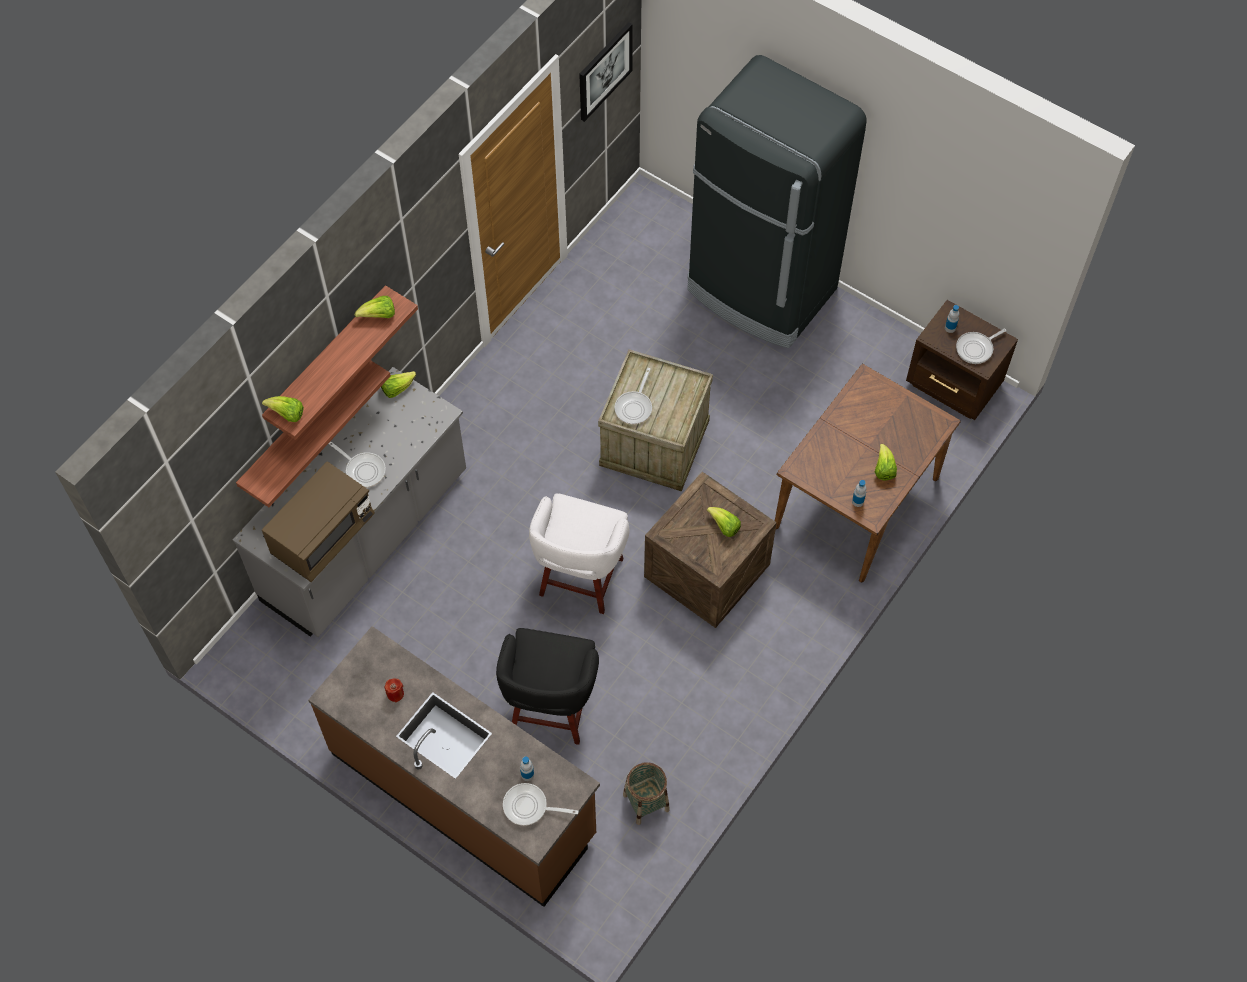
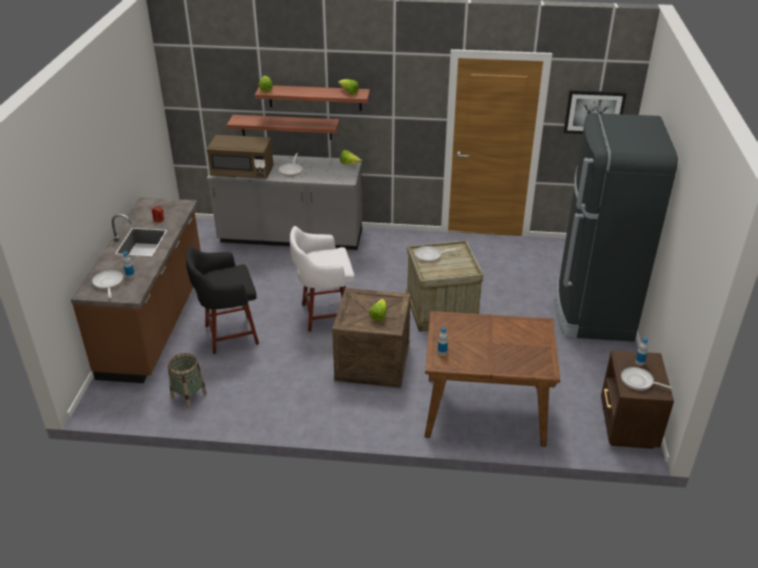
camera: 60 degrees right, 25 degrees down
(883, 469) = (480, 356): lettuce -> none

